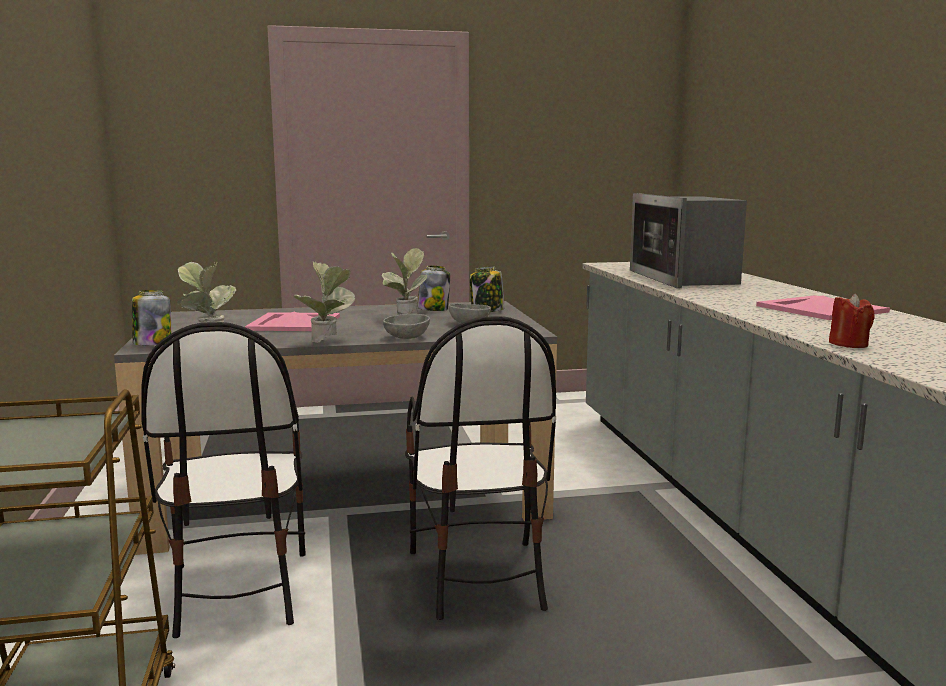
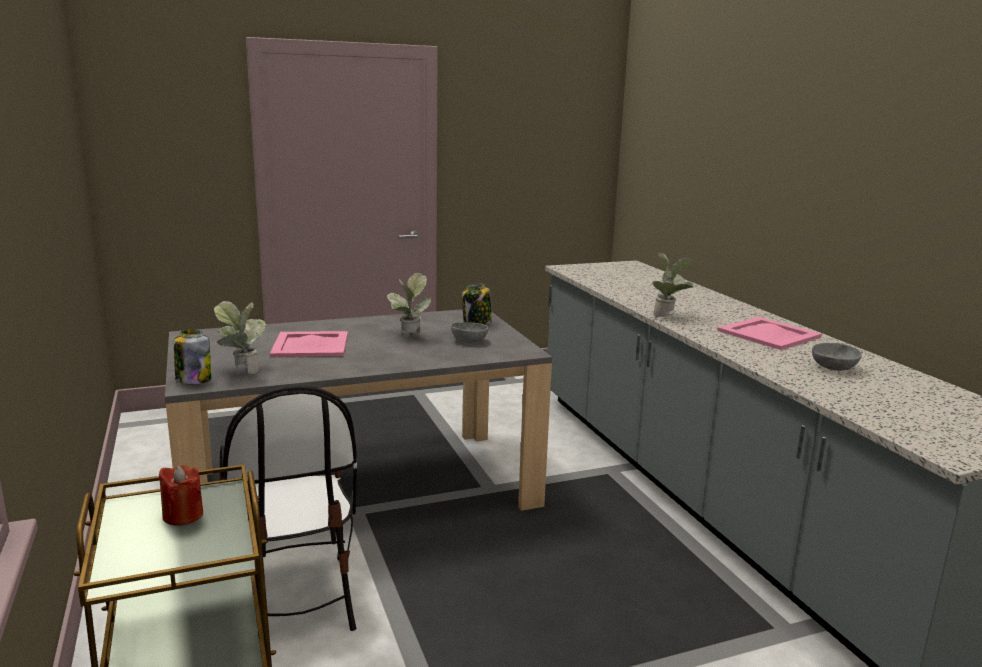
camera: 10 degrees left, 5 degrees up
(329, 342) = (357, 371): potted plant -> potted plant (668, 315)
(406, 337) = (424, 363): grey bowl -> grey bowl (834, 368)
(433, 309) = (428, 322): jar -> none
(478, 577) = (498, 570): chair -> none
(684, 278) = (642, 289): microwave -> none
(849, 344) = (807, 383): red candle -> red candle (183, 515)

